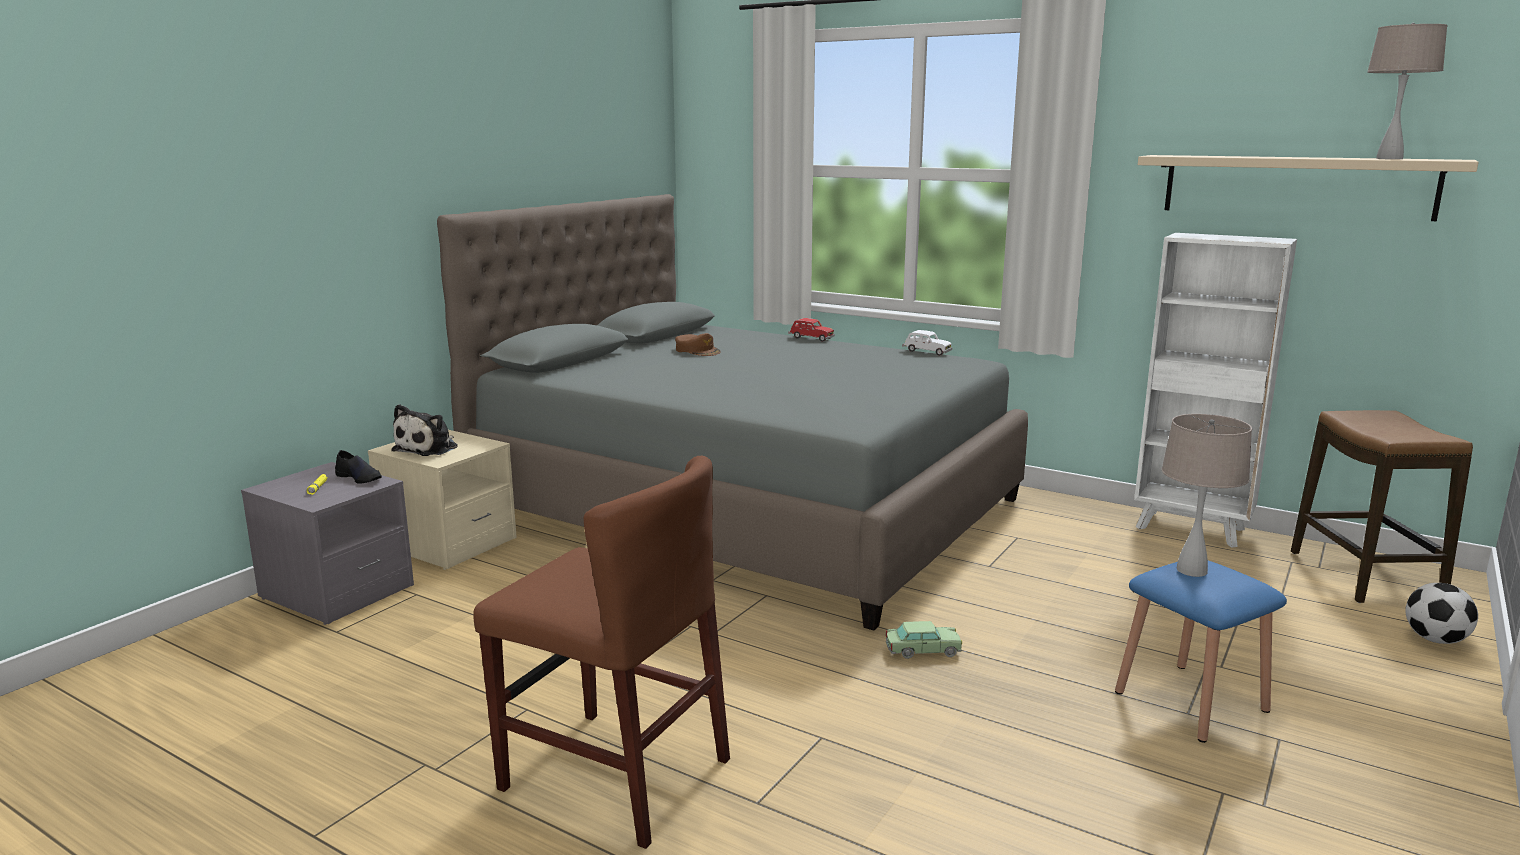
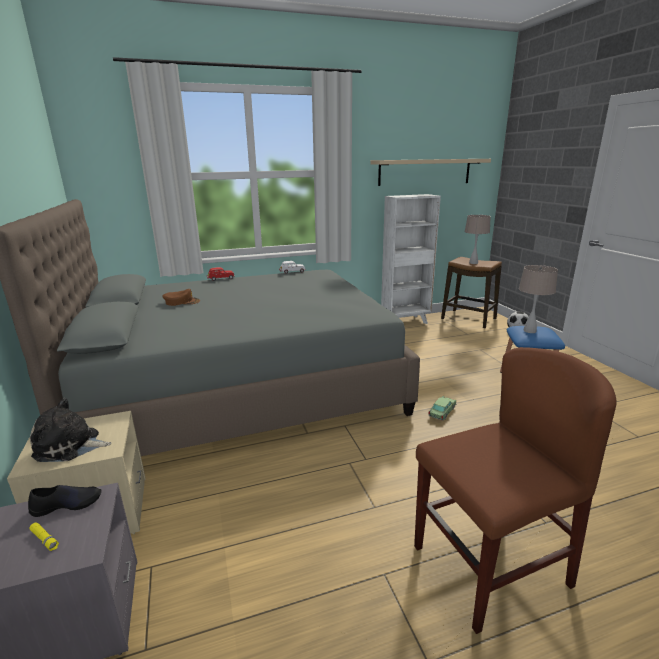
camera: 50 degrees left, 5 degrees up
(428, 448) = (70, 446): plush toy -> plush toy turned 120 degrees clockwise
(1389, 158) = (460, 158): beige table lamp -> beige table lamp (473, 263)

